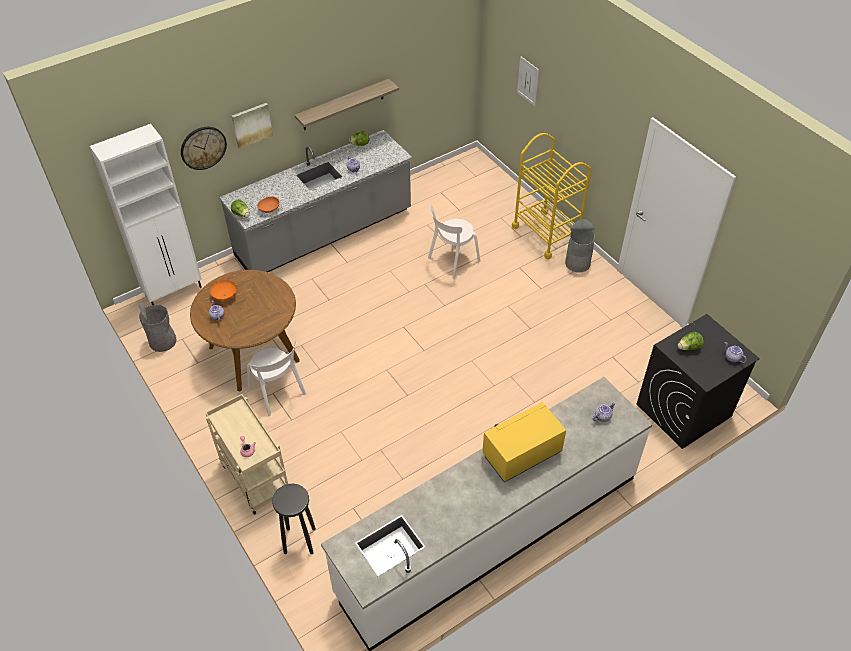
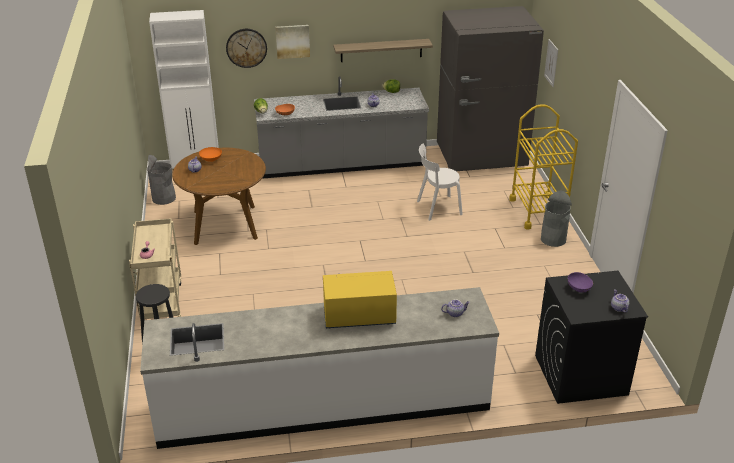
camera: 25 degrees right, 15 degrees down
(278, 393) = (223, 254): white chair -> none
(456, 181) = (481, 157): none -> grey fridge
(688, 347) = (579, 288): lettuce -> purple bowl

